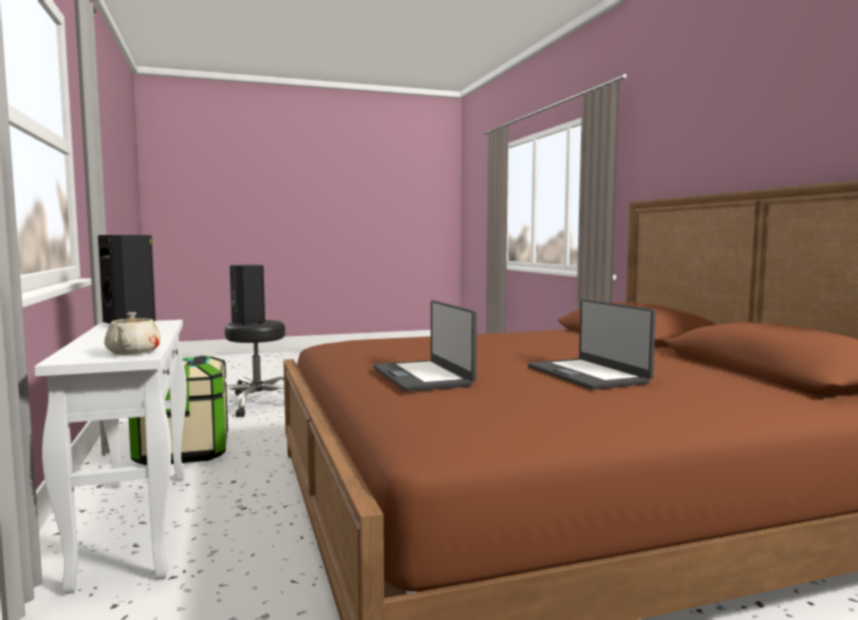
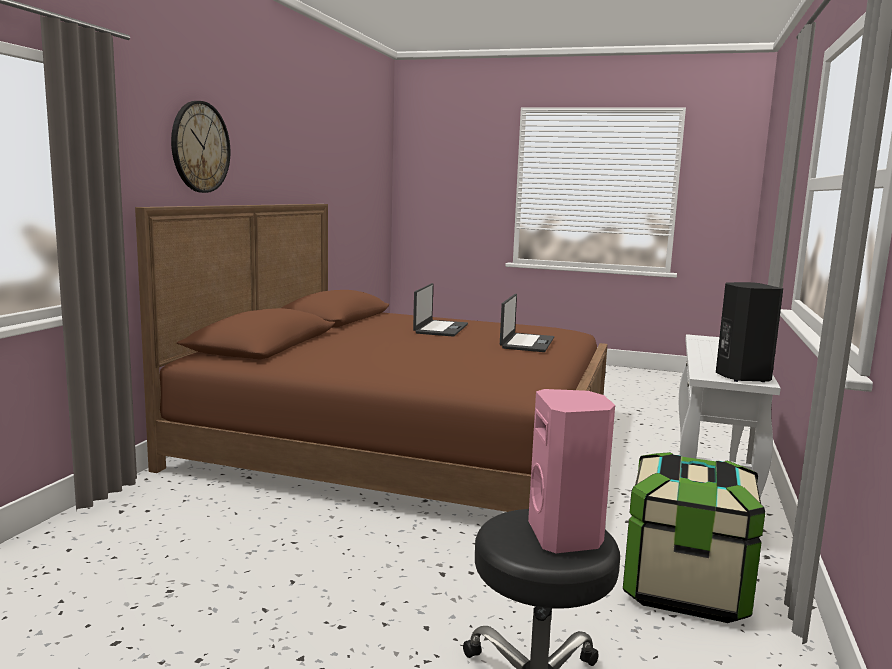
camera: 145 degrees left, 5 degrees up
(133, 352) = (706, 340): beige teapot -> none
(247, 323) = (566, 537): black speaker -> pink speaker
(714, 134) = (200, 147): none -> wall clock

